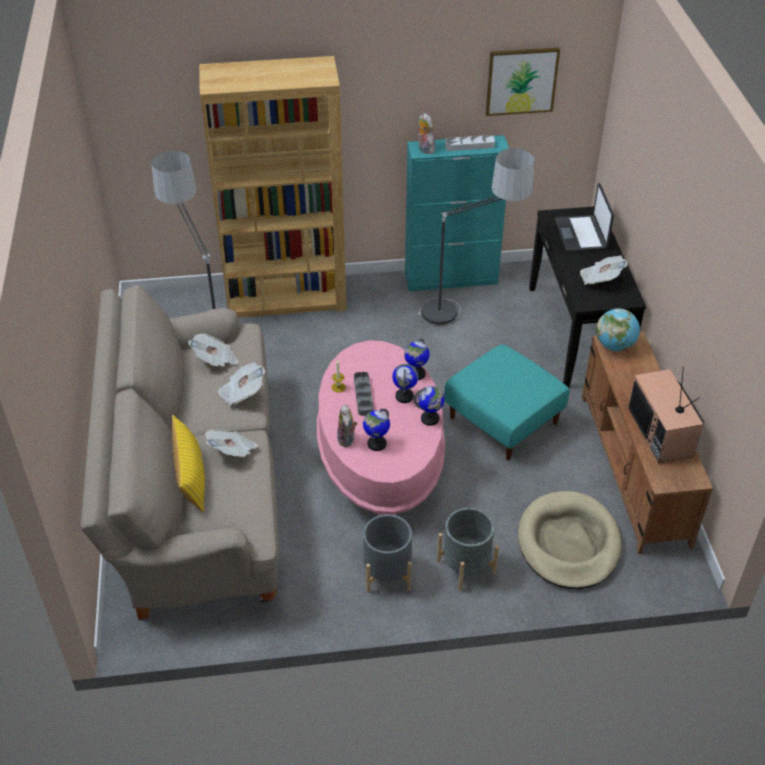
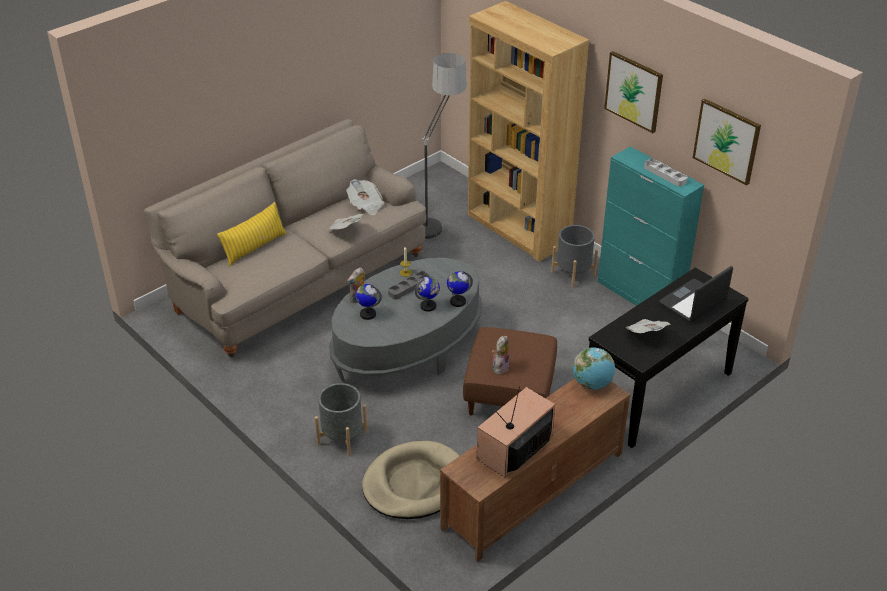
camera: 55 degrees right, 5 degrees down
(233, 451) = (289, 251): newspaper -> none
(380, 456) = (407, 347): pink coffee table -> grey coffee table
(387, 573) = (302, 401): grey planter -> grey planter (573, 273)
(400, 84) = (634, 91): none -> picture
(424, 149) = (631, 157): plush toy -> plush toy (499, 367)
(430, 419) = (418, 328): globe -> none
(468, 315) = (607, 324): floor lamp -> none
(504, 420) = (510, 394): turquoise ottoman -> brown ottoman

